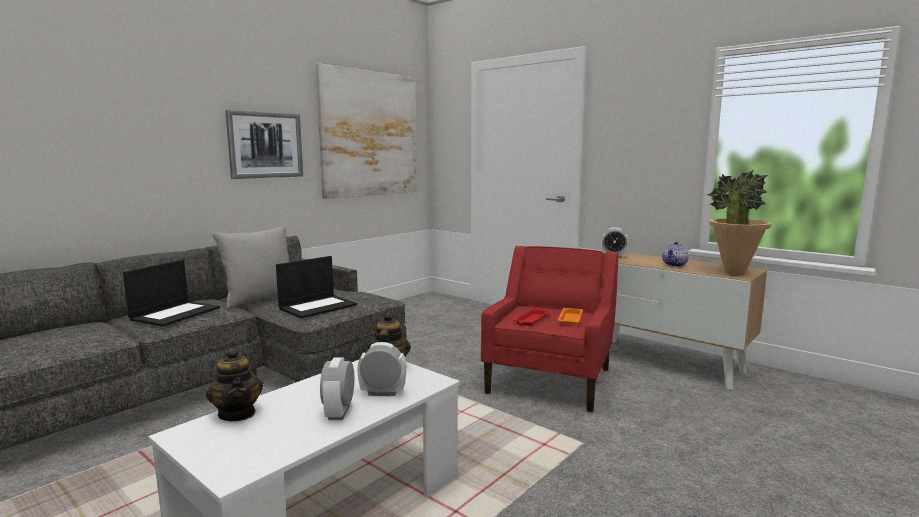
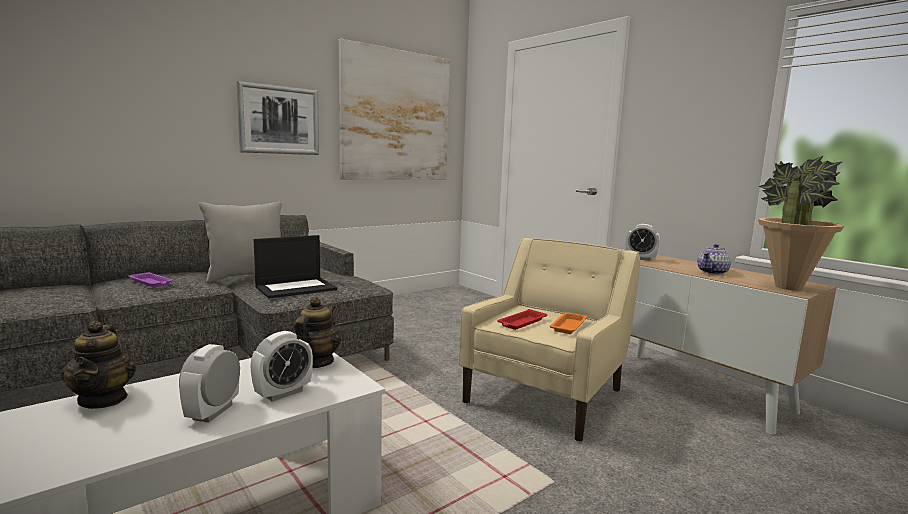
camera: 10 degrees right, 0 degrees up
(176, 313) = (151, 283): laptop -> purple tray
(383, 393) = (283, 393): alarm clock -> alarm clock turned 120 degrees clockwise
(551, 380) = (546, 395): red armchair -> beige armchair

